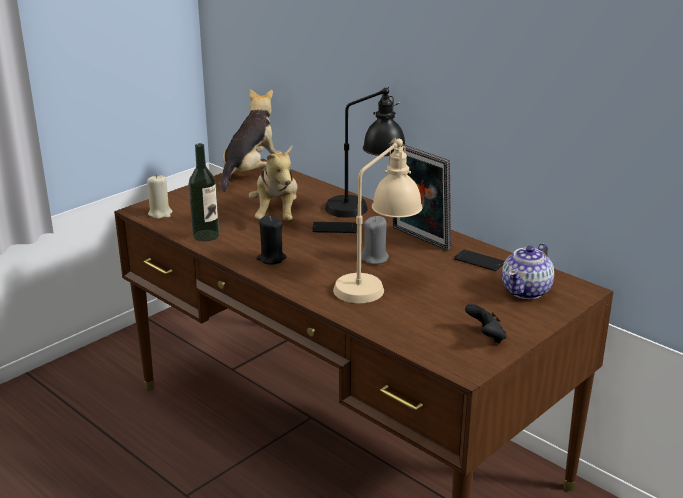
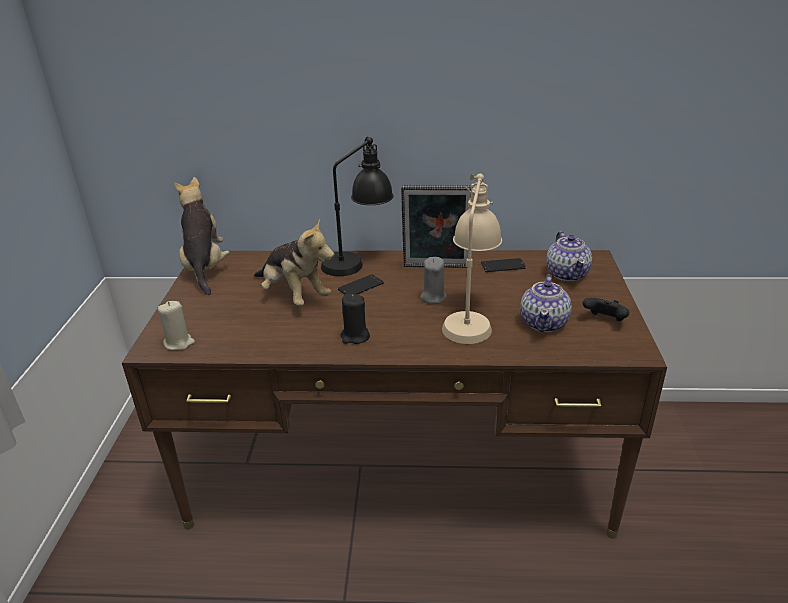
camera: 40 degrees left, 5 degrees up
(206, 235) = (261, 343): bottle -> none
(430, 314) = (544, 323): none -> teapot

